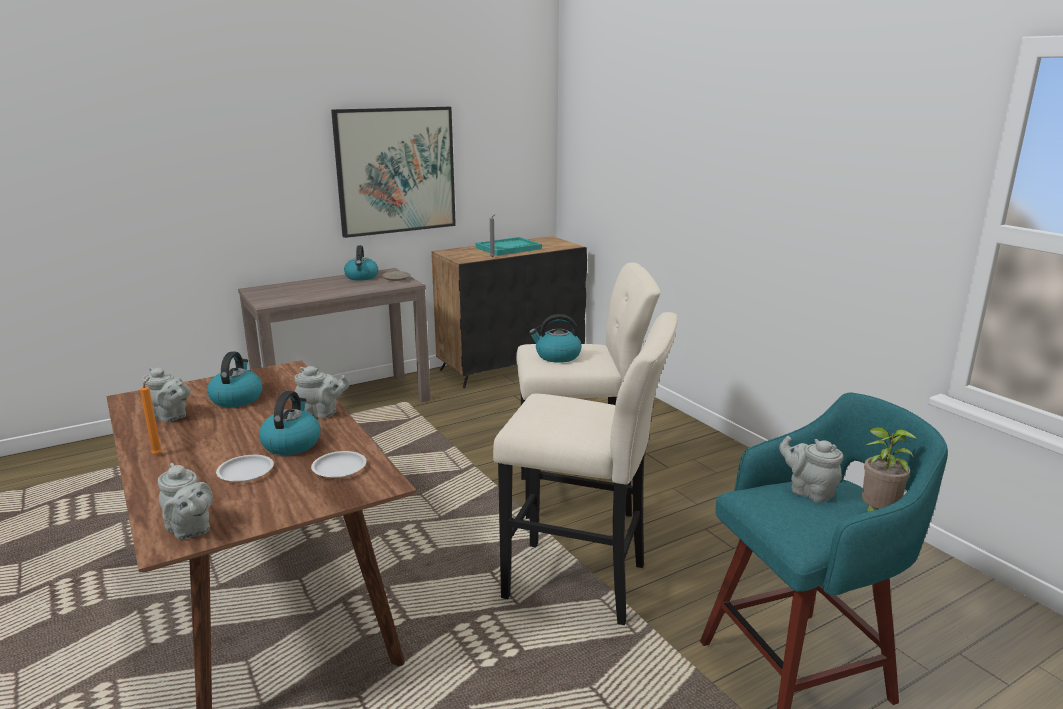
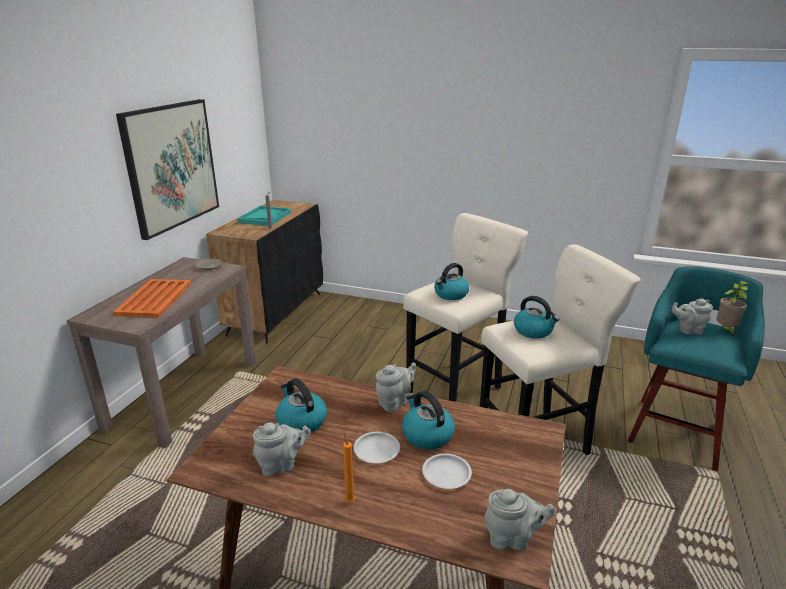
camera: 40 degrees left, 5 degrees up
(314, 290) = (155, 298): none -> orange tray
(339, 468) = (496, 435): white plate -> white plate (376, 450)
(362, 277) = (173, 273): kettle -> kettle (534, 331)

